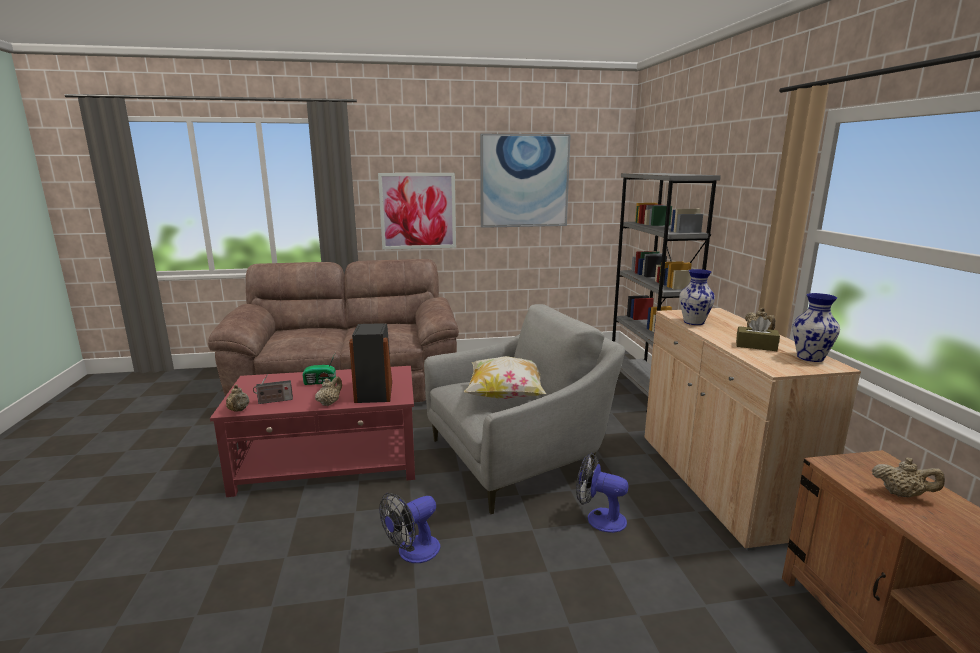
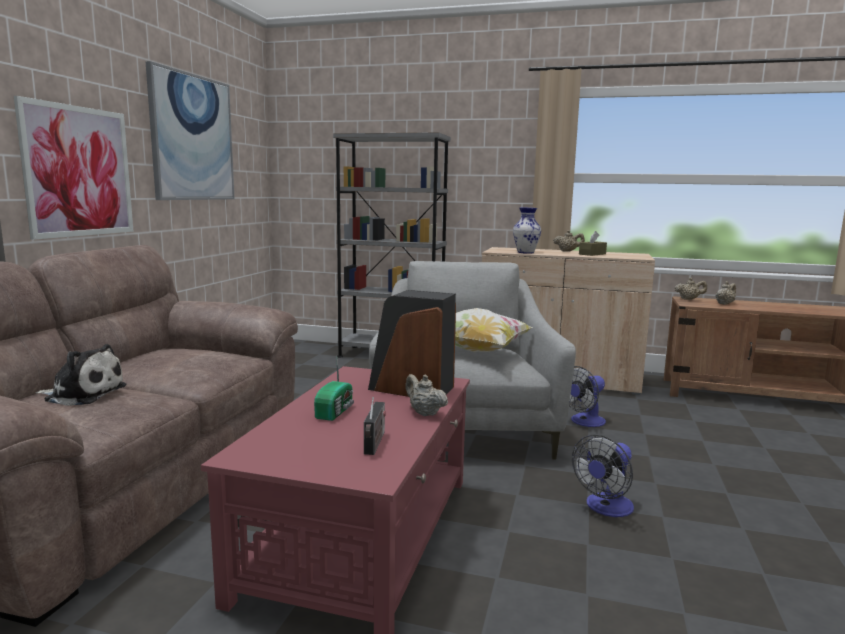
camera: 65 degrees left, 5 degrees down
(238, 410) = (385, 470): beige teapot -> beige teapot (689, 299)
(314, 333) = (83, 394): none -> plush toy
(412, 553) = (605, 508): fan -> fan turned 60 degrees clockwise
(811, 358) = (622, 253): vase -> none

